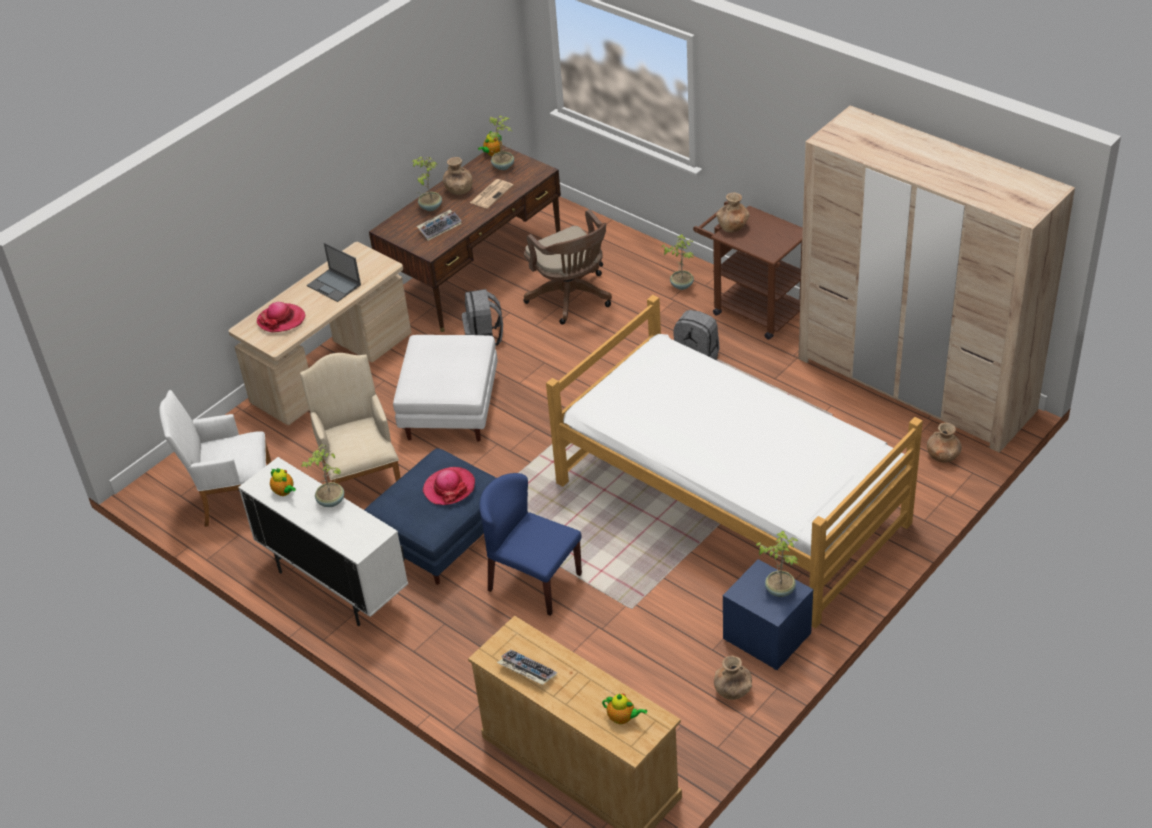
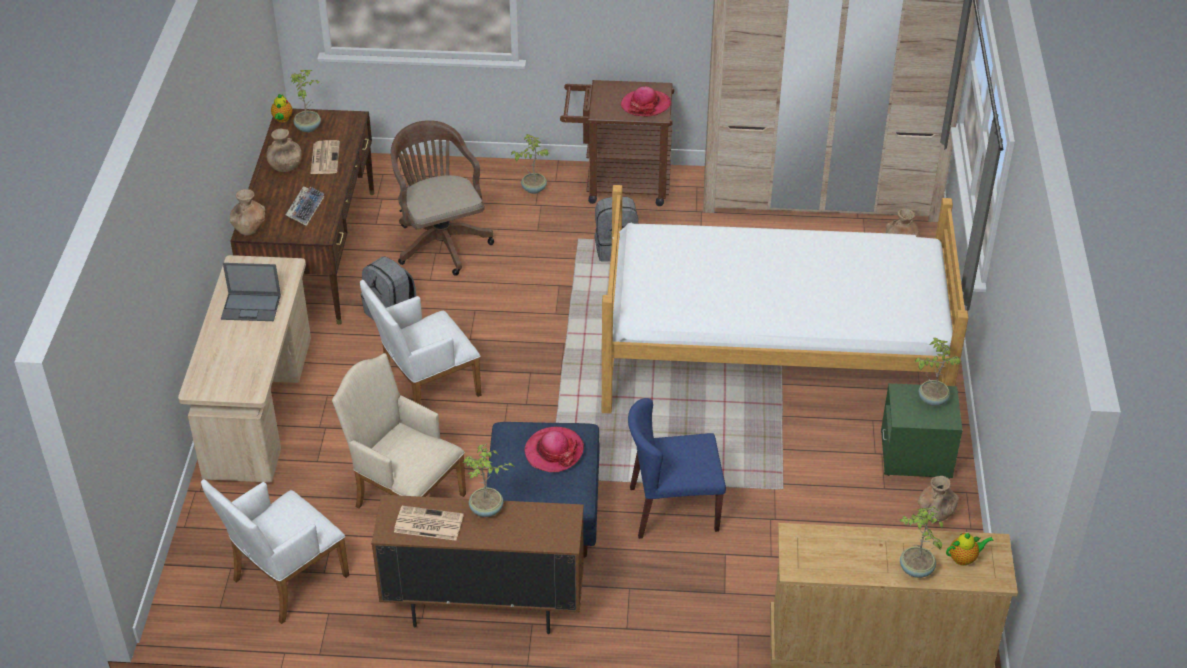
camera: 40 degrees left, 0 degrees up
(281, 320) = (229, 363): hat -> hat (645, 105)
(284, 492) = (427, 524): teapot -> newspaper
(335, 584) = (483, 608): white cabinet -> brown cabinet
(430, 207) = (272, 193): potted plant -> potted plant (915, 570)
(450, 407) = (424, 390): white ottoman -> white armchair
(526, 671) = (842, 564): keyboard -> none
(571, 299) = (440, 241): brown office chair -> brown office chair turned 135 degrees counterclockwise
(733, 227) = (600, 103): brown vase -> brown vase (249, 228)
(767, 637) = (916, 455): blue nightstand -> green nightstand

